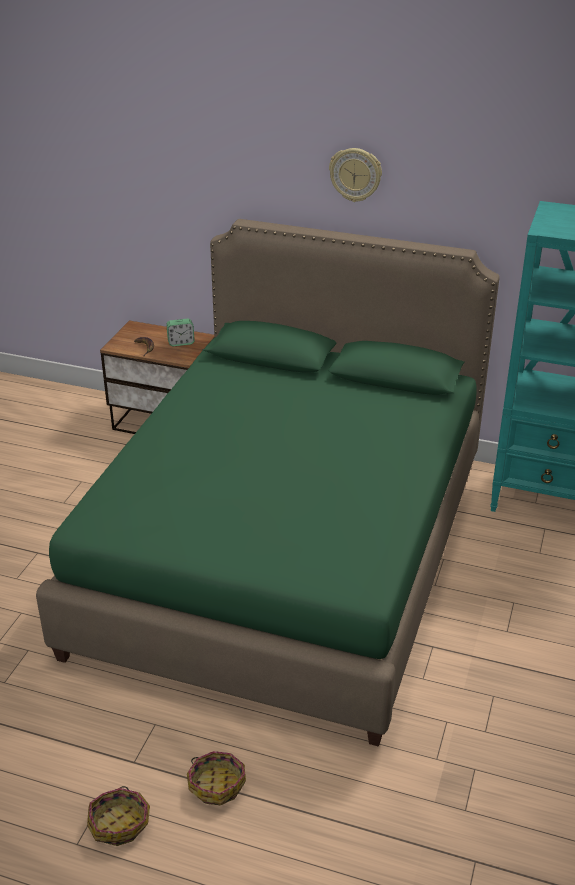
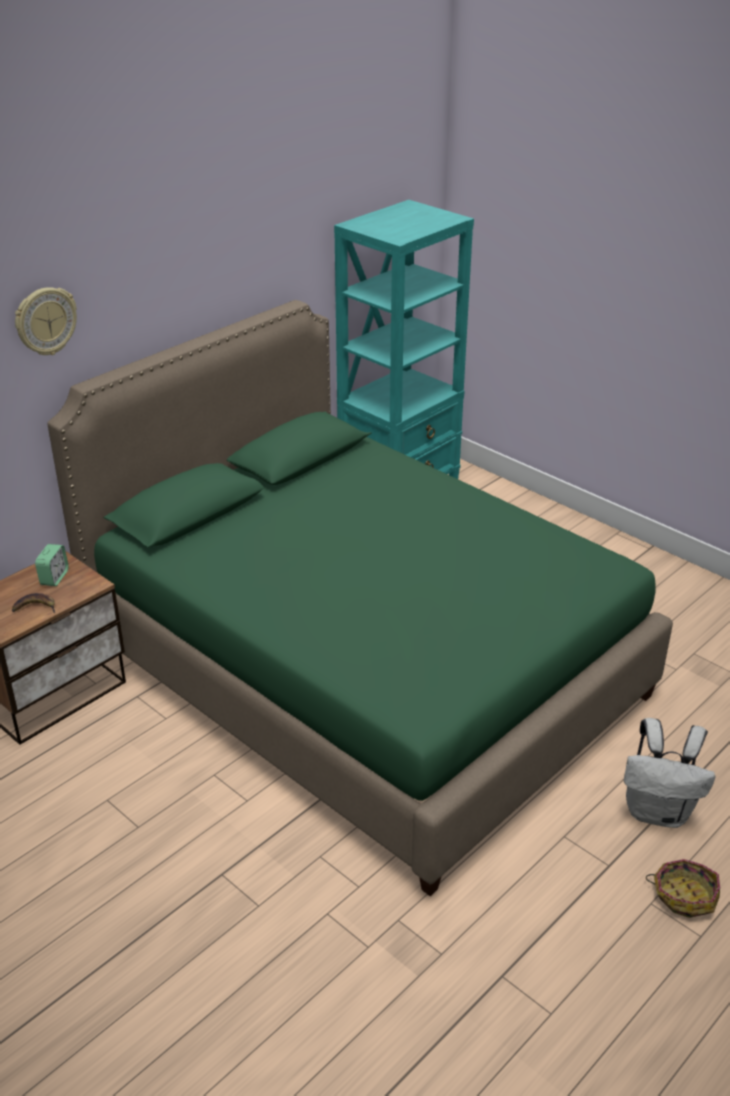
camera: 65 degrees left, 0 degrees up
(217, 784) = (658, 811): basket -> white backpack
(355, 174) = (179, 272): wall clock -> wall clock (45, 321)

